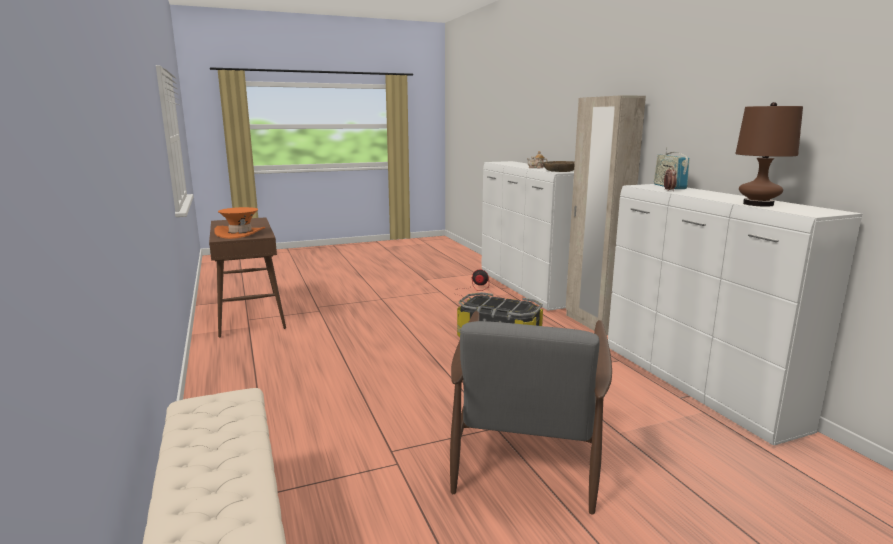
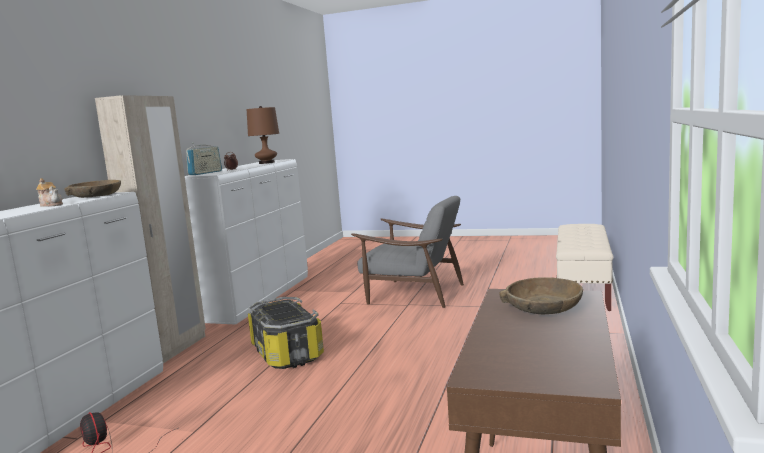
camera: 140 degrees left, 5 degrees down
(240, 233) = (543, 307): orange hat -> brown bowl
(526, 455) = (413, 293): grey armchair -> grey armchair turned 60 degrees clockwise

